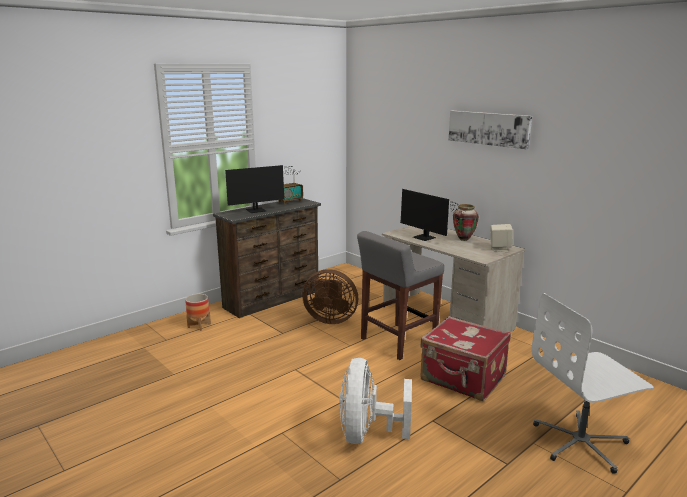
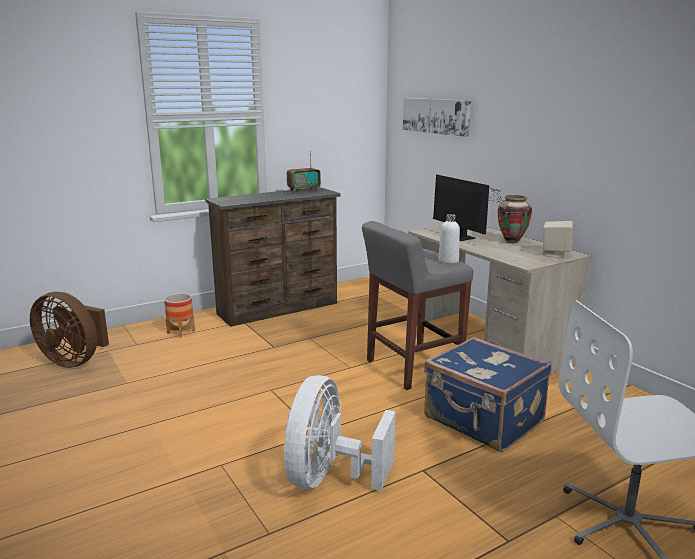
camera: 10 degrees right, 0 degrees up
(259, 210) = (261, 197): monitor -> none
(330, 319) = (338, 335): brown fan -> brown fan (75, 360)
(424, 259) = (448, 261): none -> white bottle
(463, 379) = (483, 421): red suitcase -> blue suitcase
(488, 128) = (551, 94): picture -> picture (436, 116)

